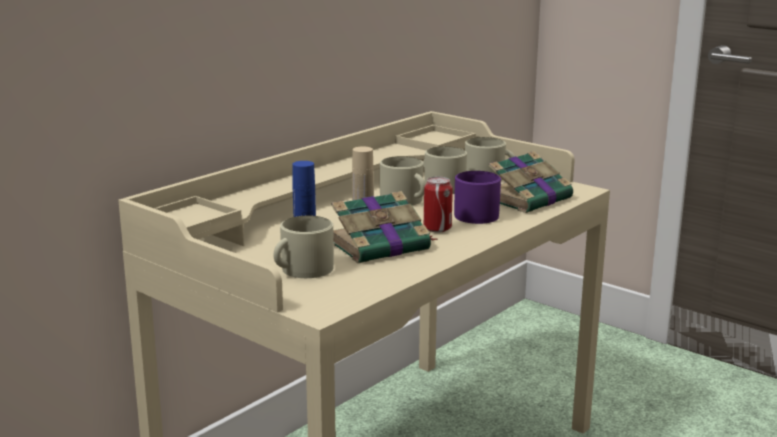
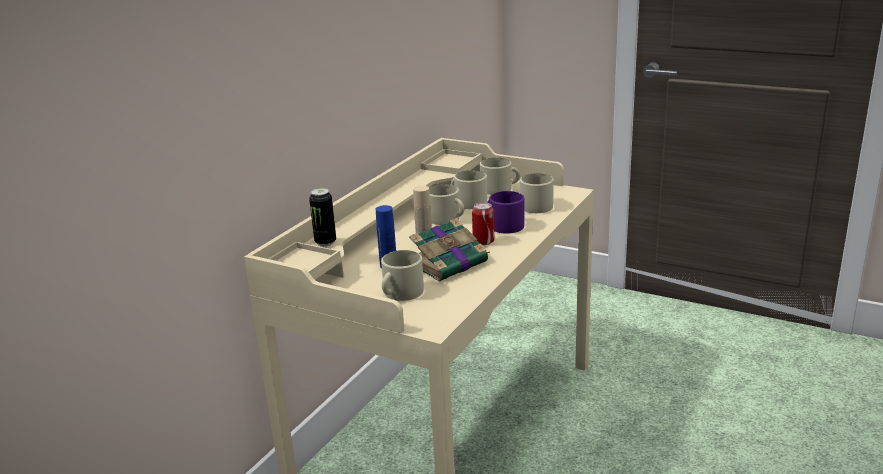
camera: 10 degrees left, 5 degrees up
(233, 202) = (325, 242): none -> can
(529, 198) = (538, 205): book -> beige mug

